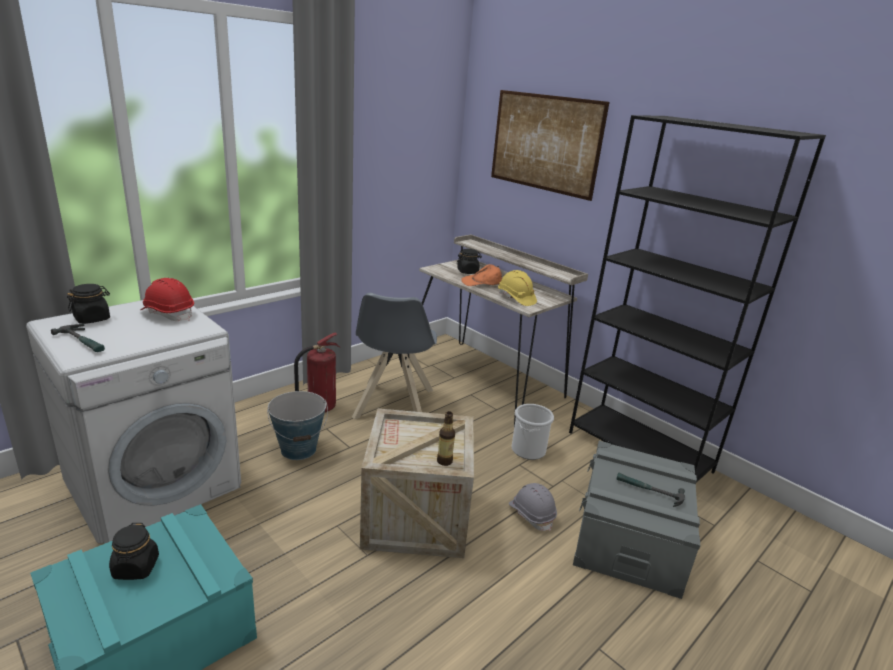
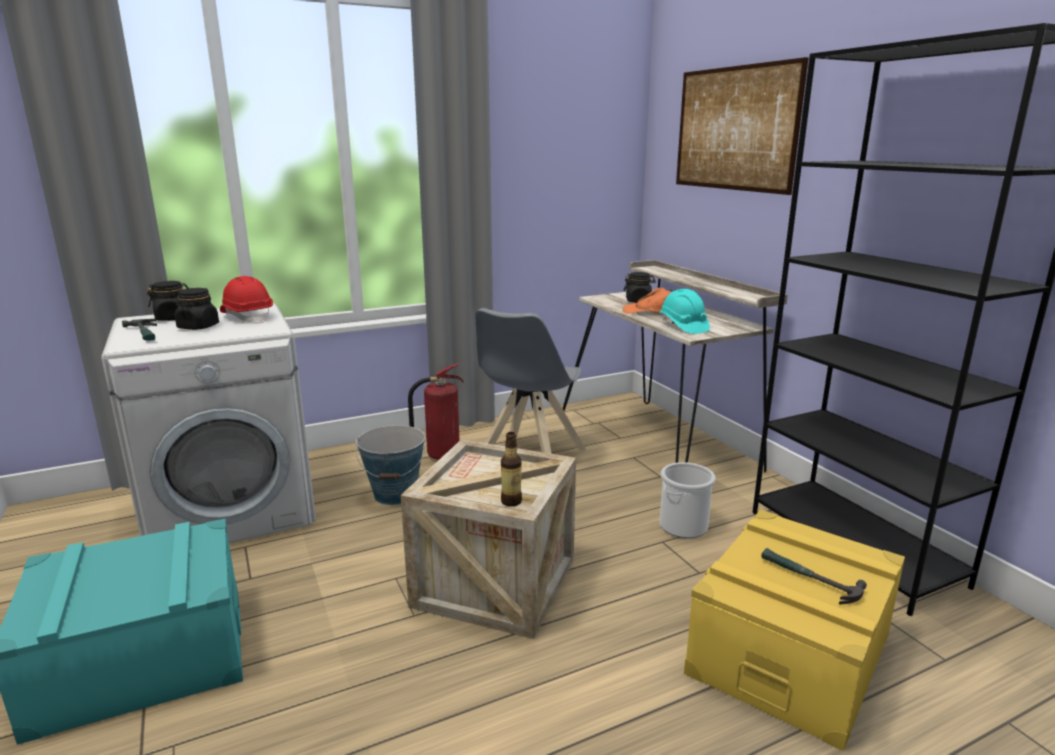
camera: 20 degrees right, 5 degrees down
(136, 567) = (122, 568): black jar -> black jar (198, 327)
(516, 298) = (683, 326): yellow hard hat -> turquoise hard hat
(531, 514) = (652, 602): grey hard hat -> none
(629, 538) = (790, 653): grey storage box -> yellow storage box

